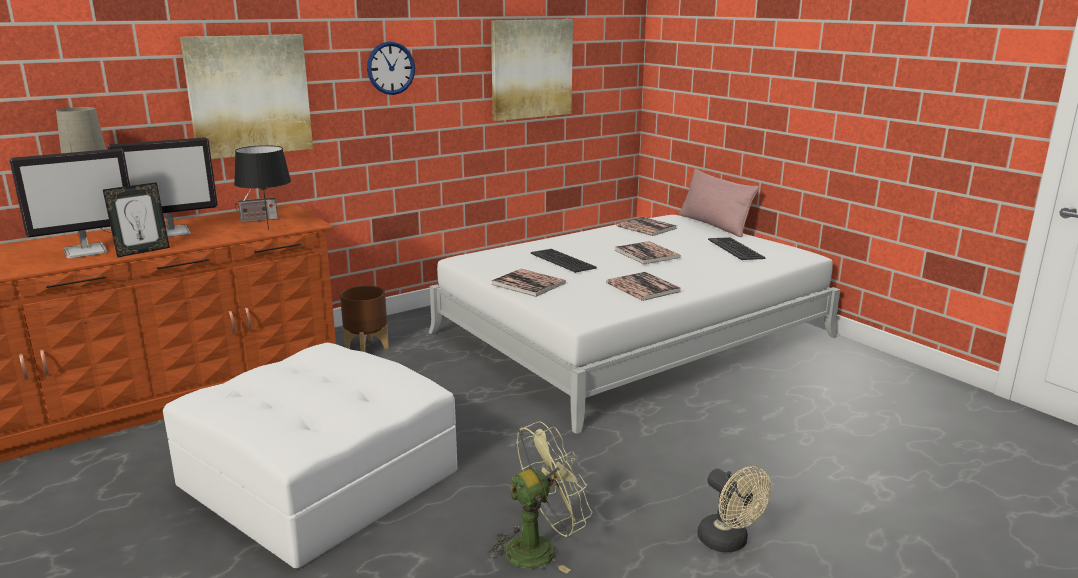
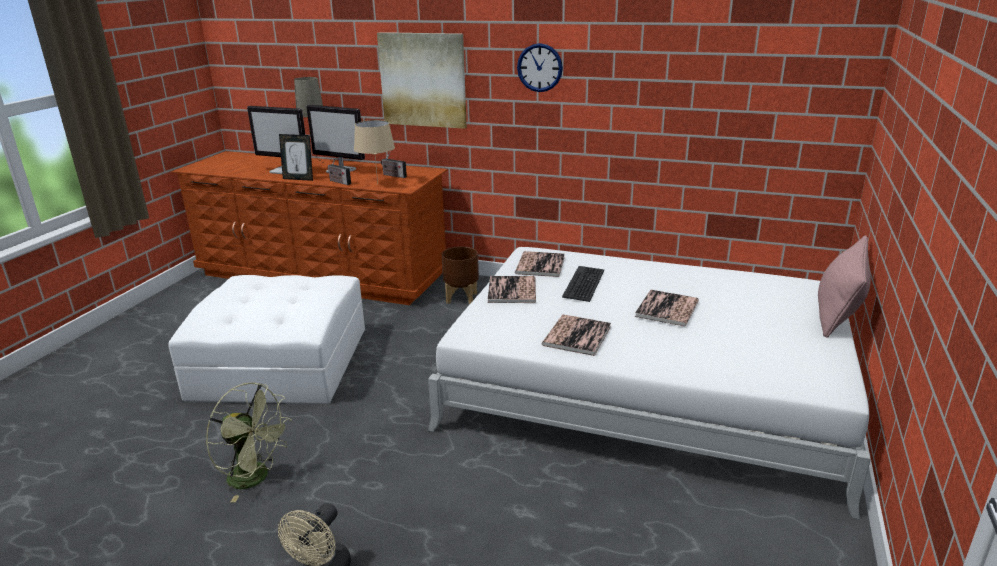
camera: 55 degrees right, 5 degrees up
(212, 240) = (339, 182): none -> radio
(269, 229) = (377, 184): black table lamp -> beige table lamp
(531, 69) = (699, 81): picture -> none
(646, 227) = (753, 285): book -> book (540, 265)
(736, 249) = (765, 345): keyboard -> none

